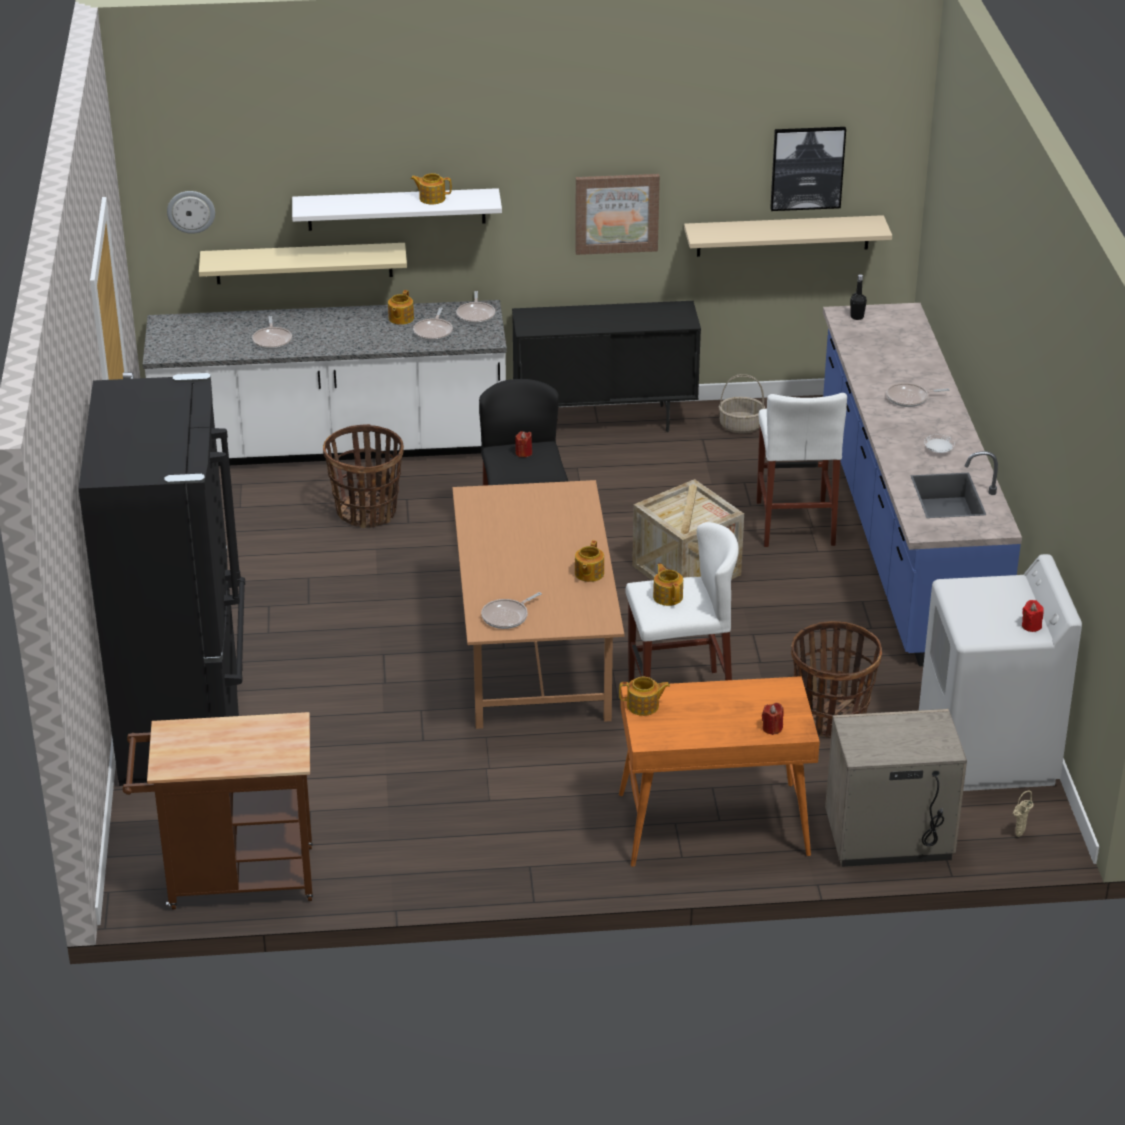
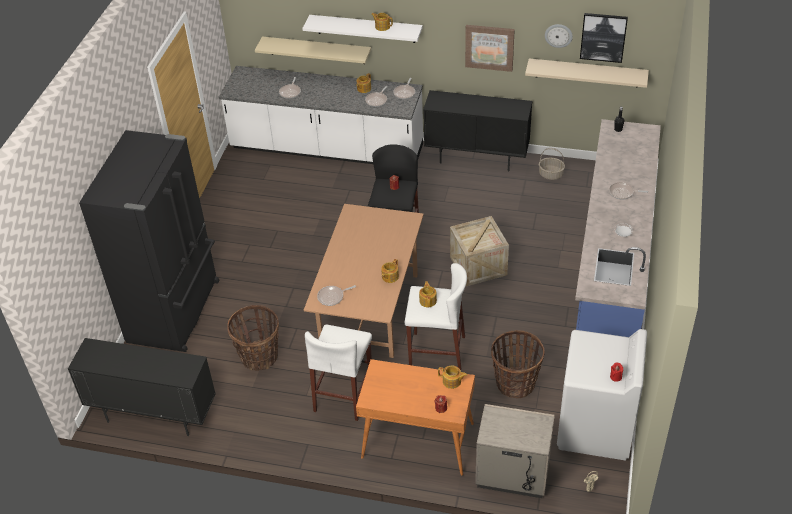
camera: 20 degrees right, 10 degrees up
(191, 211) = (256, 15): wall clock -> wall clock (558, 35)
(231, 879) = (154, 415): brown cart -> black cabinet
(367, 512) = (325, 194): basket -> basket (259, 356)
(643, 706) = (376, 376): teapot -> teapot (452, 381)
(795, 523) = (553, 245): white stool -> white stool (343, 395)

